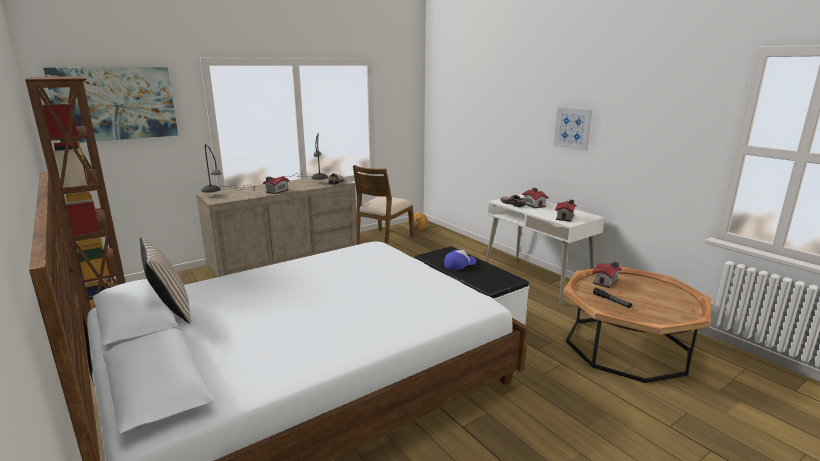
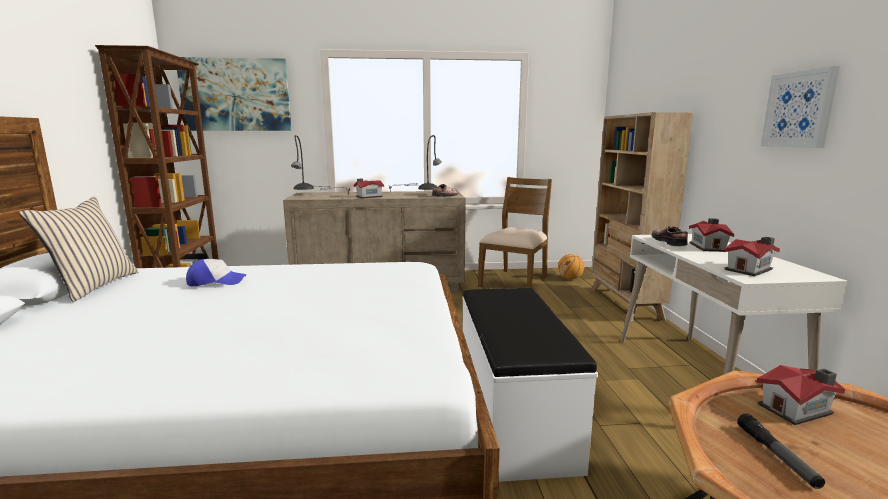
camera: 30 degrees right, 5 degrees down
(383, 240) = (515, 281): brown chair -> brown chair turned 150 degrees clockwise
(459, 264) = (508, 312): cap -> cap (216, 281)
(466, 243) = (624, 304): none -> beige bookcase

